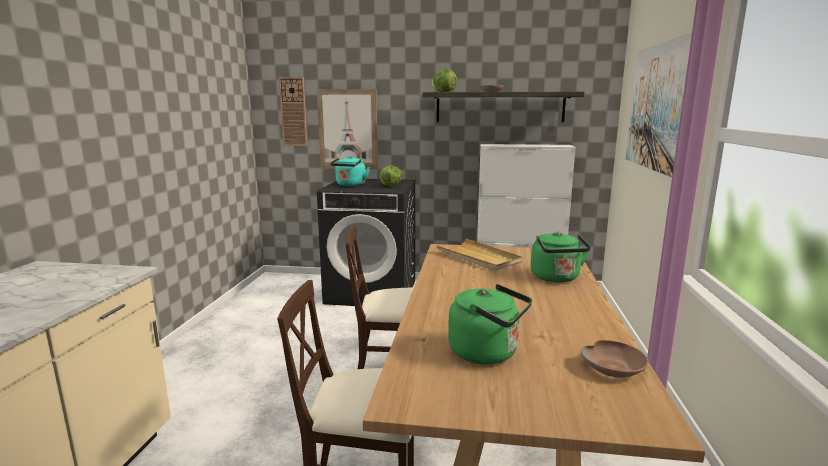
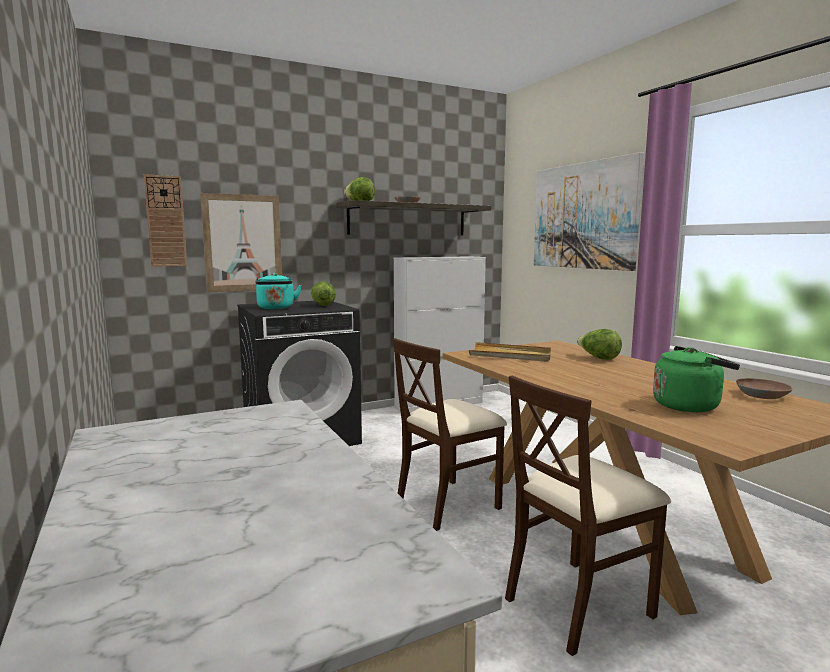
camera: 35 degrees left, 5 degrees down
(556, 278) = (598, 358): green kettle -> lettuce

